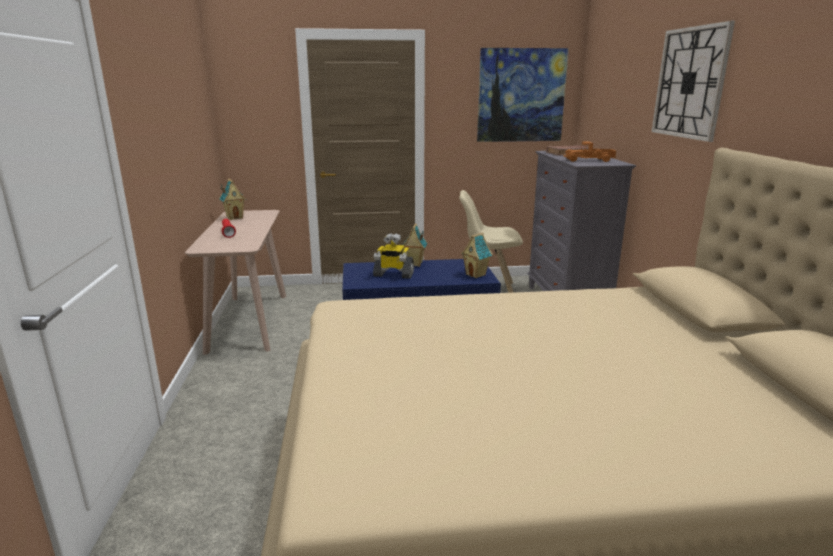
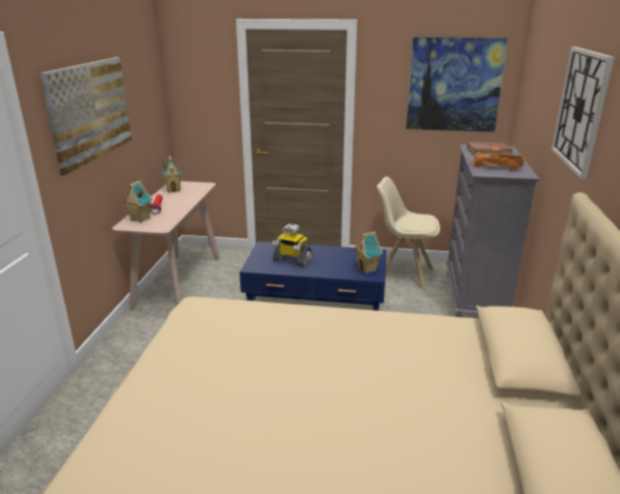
camera: 15 degrees right, 5 degrees up
(160, 109) = (90, 111): none -> picture
(414, 264) = (318, 250): toy house -> toy house (139, 219)

